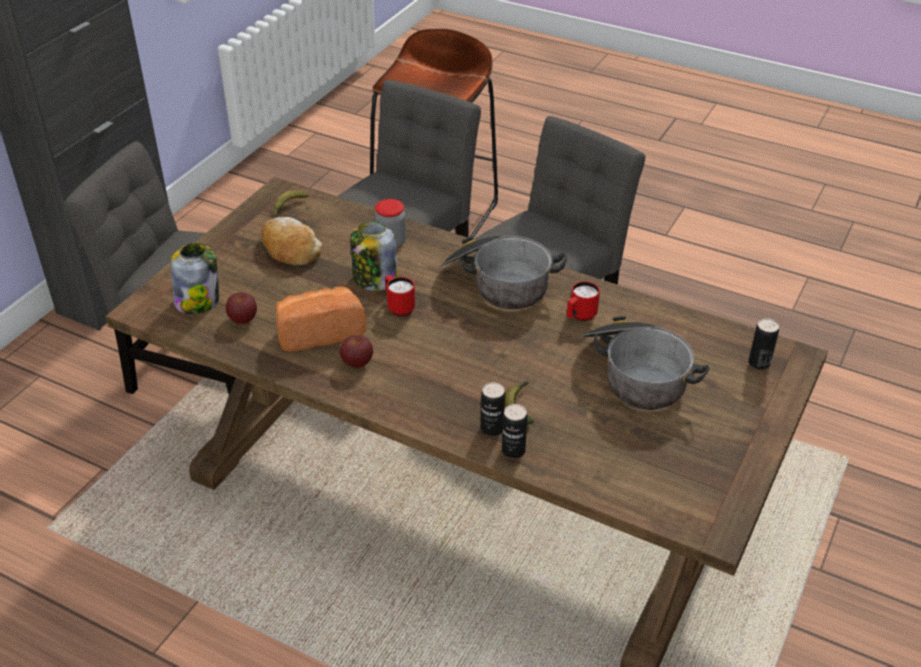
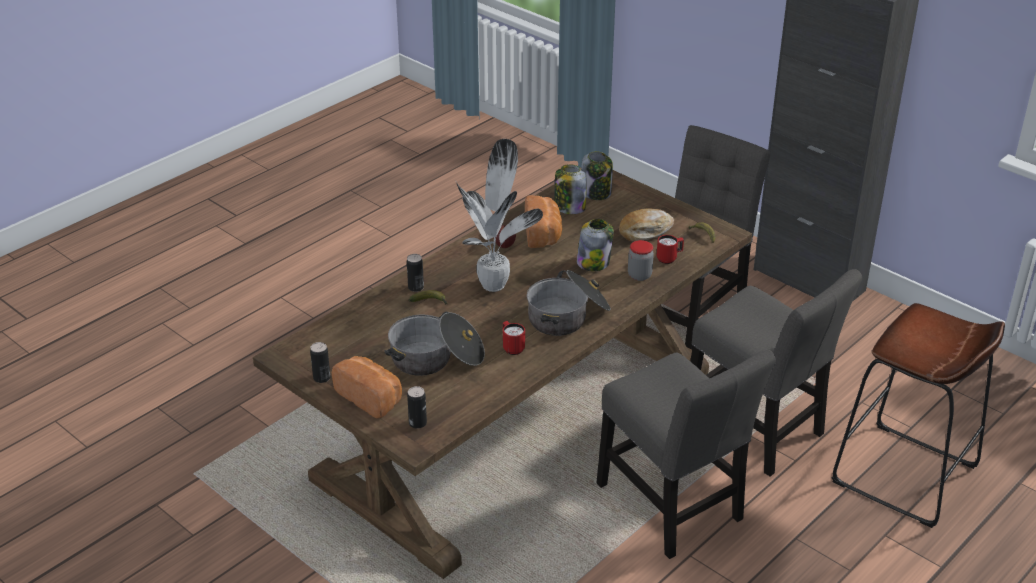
camera: 105 degrees right, 5 degrees down
(243, 319) = (569, 207): apple -> jar
(398, 307) = (557, 268): red mug -> red mug (669, 259)
(453, 355) = (494, 283): none -> potted plant
(513, 450) = (392, 292): can -> can (321, 378)
(741, 413) = (371, 397): none -> bread

